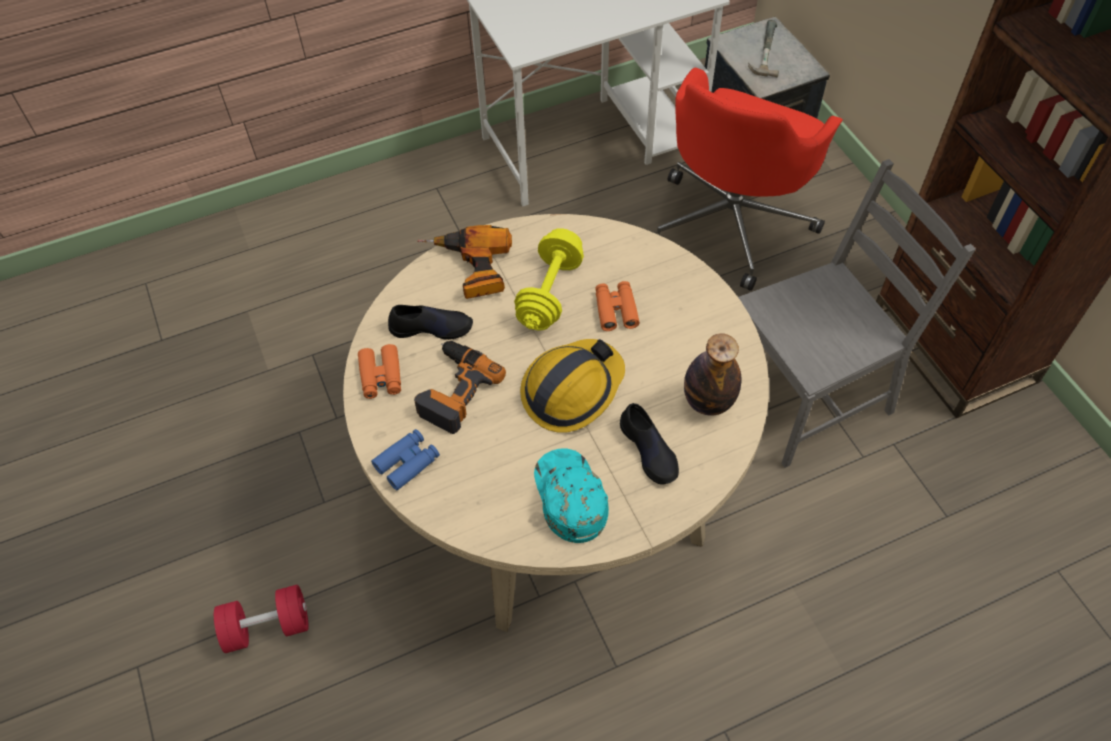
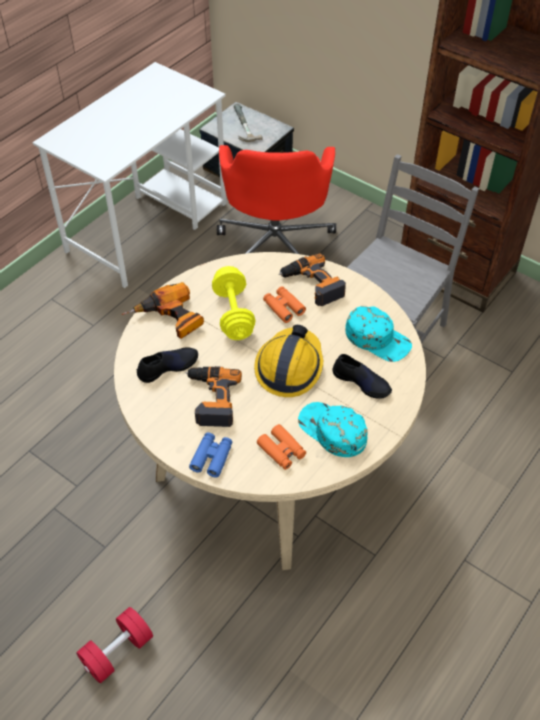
camera: 30 degrees left, 5 degrees down
(381, 376) = (154, 412): orange binoculars -> orange binoculars (281, 450)
(671, 295) = (312, 285): none -> power drill
(708, 401) = (378, 339): bottle -> turquoise cap

